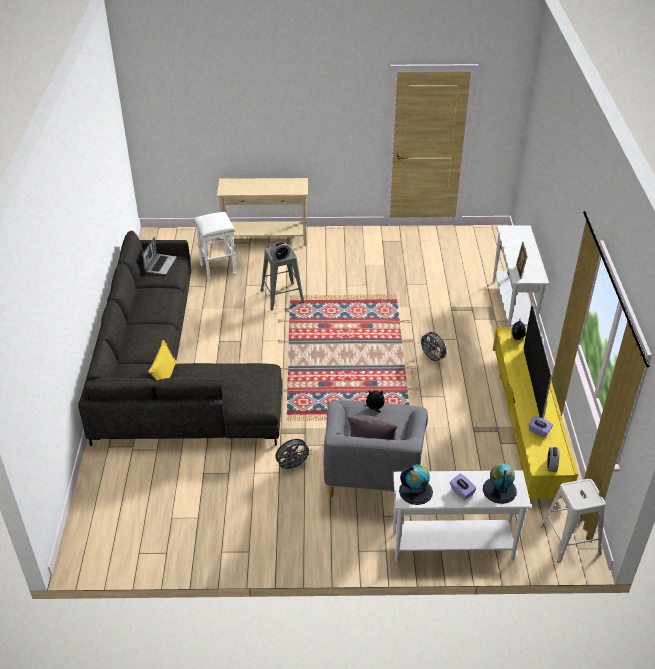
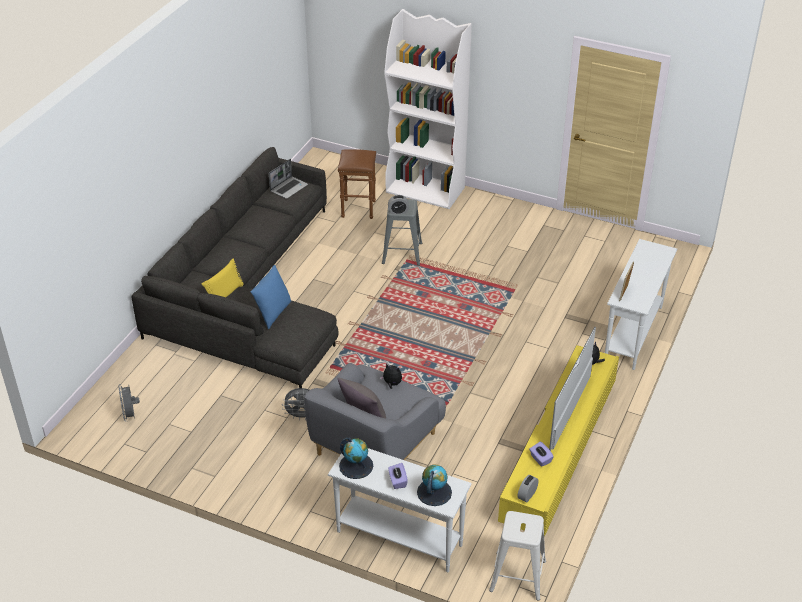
camera: 25 degrees right, 0 degrees up
(218, 269) = (359, 208): white stool -> brown stool
(223, 380) = (273, 313): none -> blue pillow
(266, 238) = (426, 190): beige console table -> white bookcase
(432, 359) = (508, 360): grey fan -> grey fan (130, 415)

